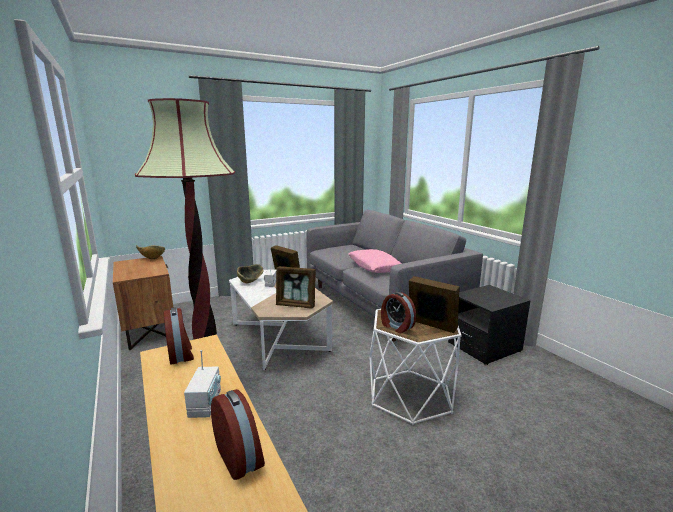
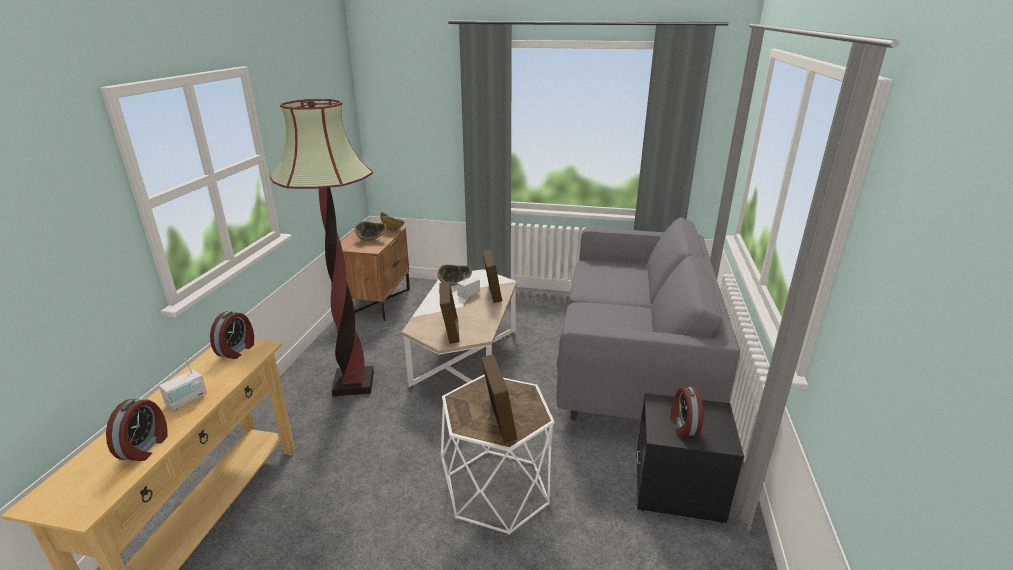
camera: 40 degrees right, 10 degrees up
(145, 268) = (371, 240): none -> bowl
(296, 305) = (450, 332): picture frame -> picture frame turned 150 degrees counterclockwise
(374, 267) = (610, 312): pink pillow -> none
(396, 327) = (464, 404): alarm clock -> alarm clock (683, 426)

